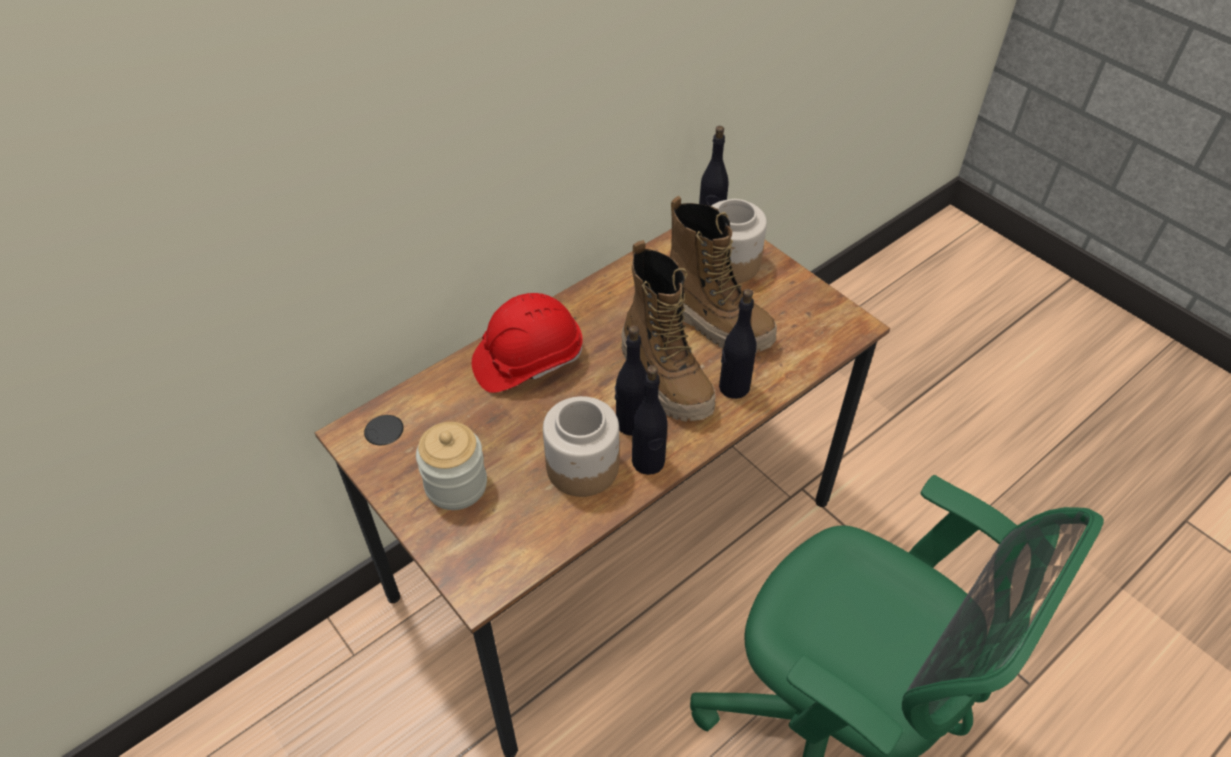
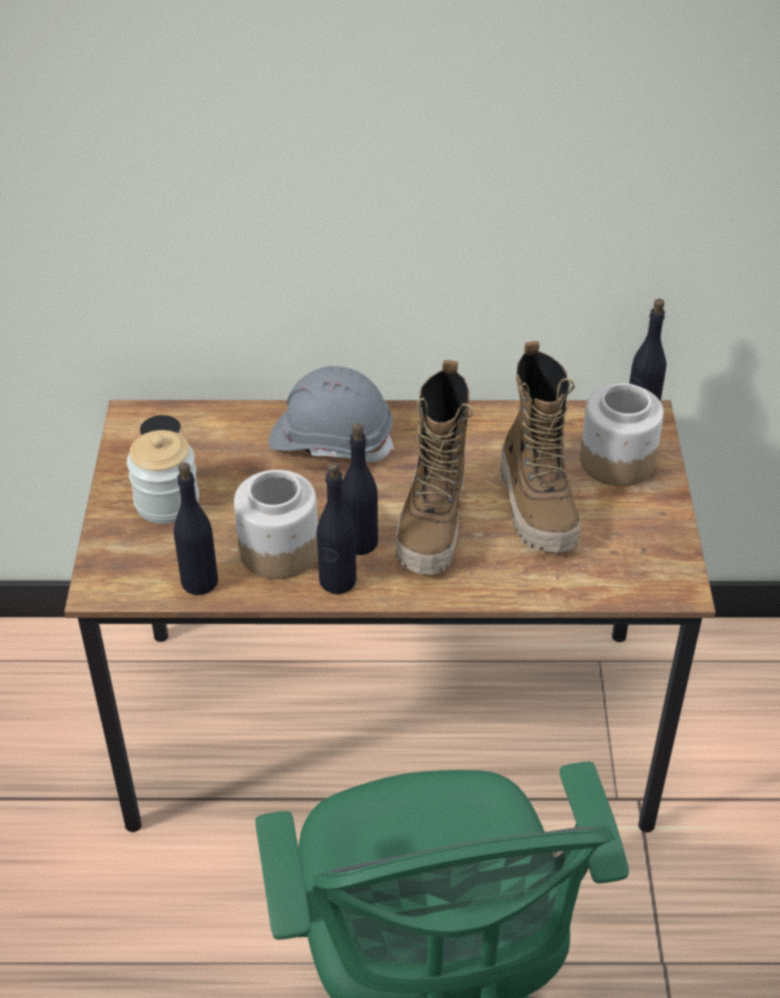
camera: 40 degrees right, 5 degrees down
(527, 360) = (331, 440): red hard hat -> grey hard hat
(733, 387) = (487, 569): black bottle -> black bottle (199, 581)

